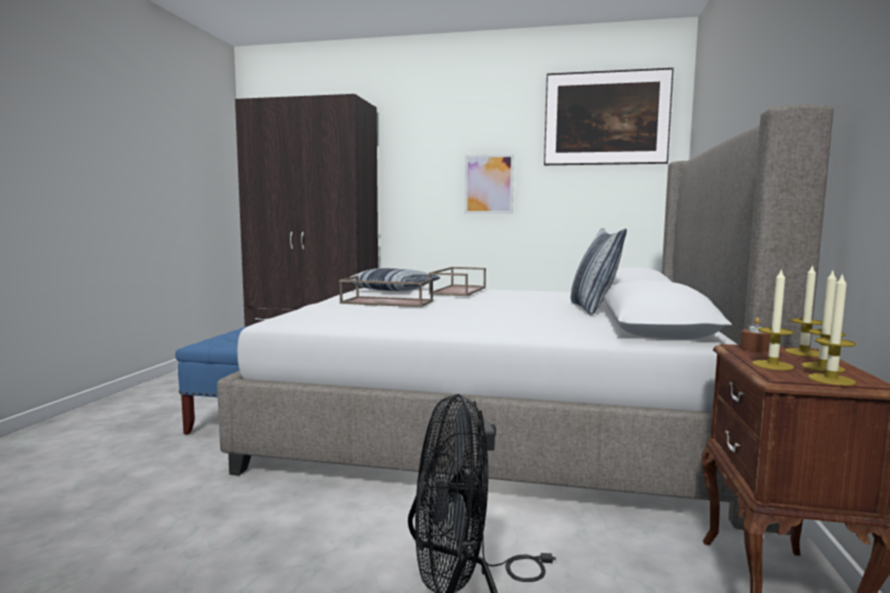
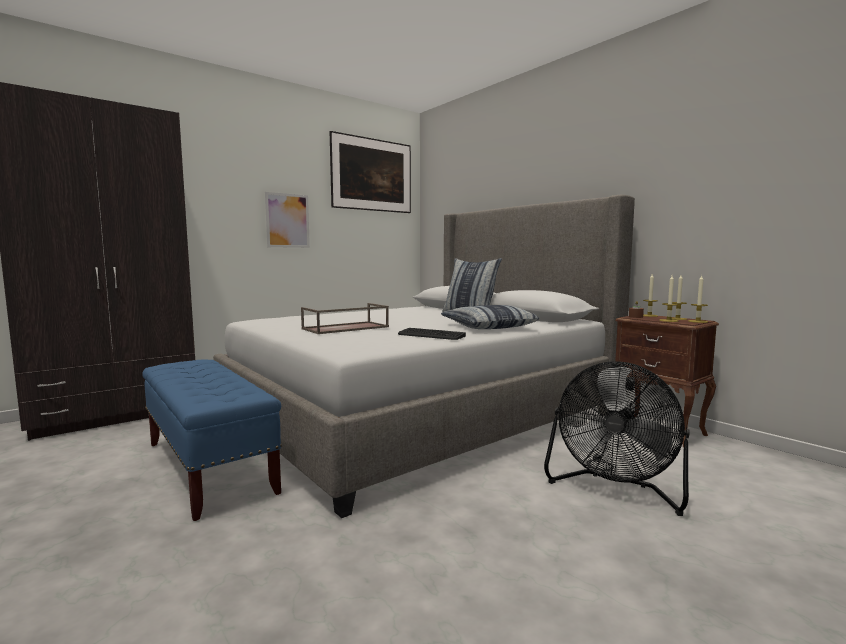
camera: 50 degrees left, 0 degrees up
(394, 289) = (292, 319): pillow -> pillow (487, 327)
(402, 320) = (431, 335): none -> keyboard
(458, 290) = (349, 314): brown tray -> none

